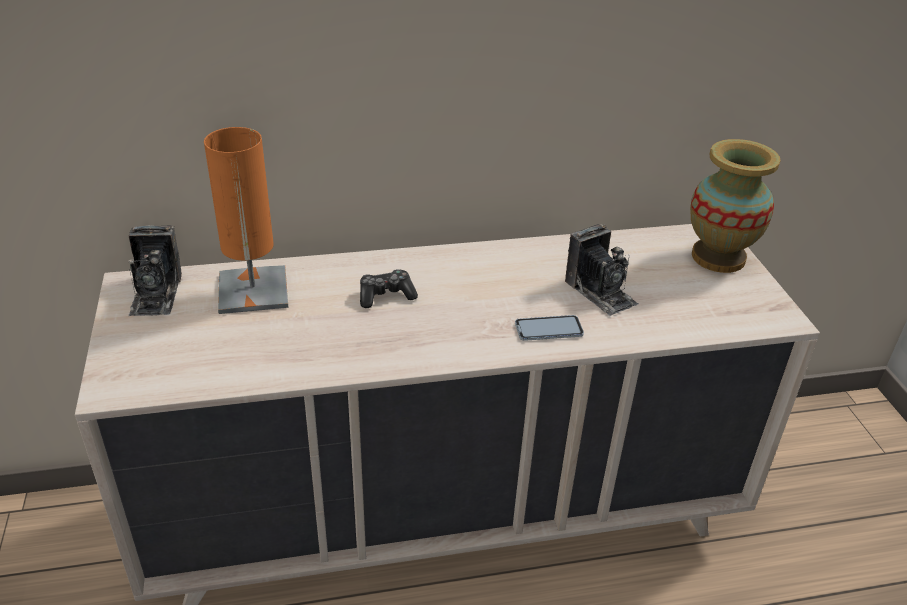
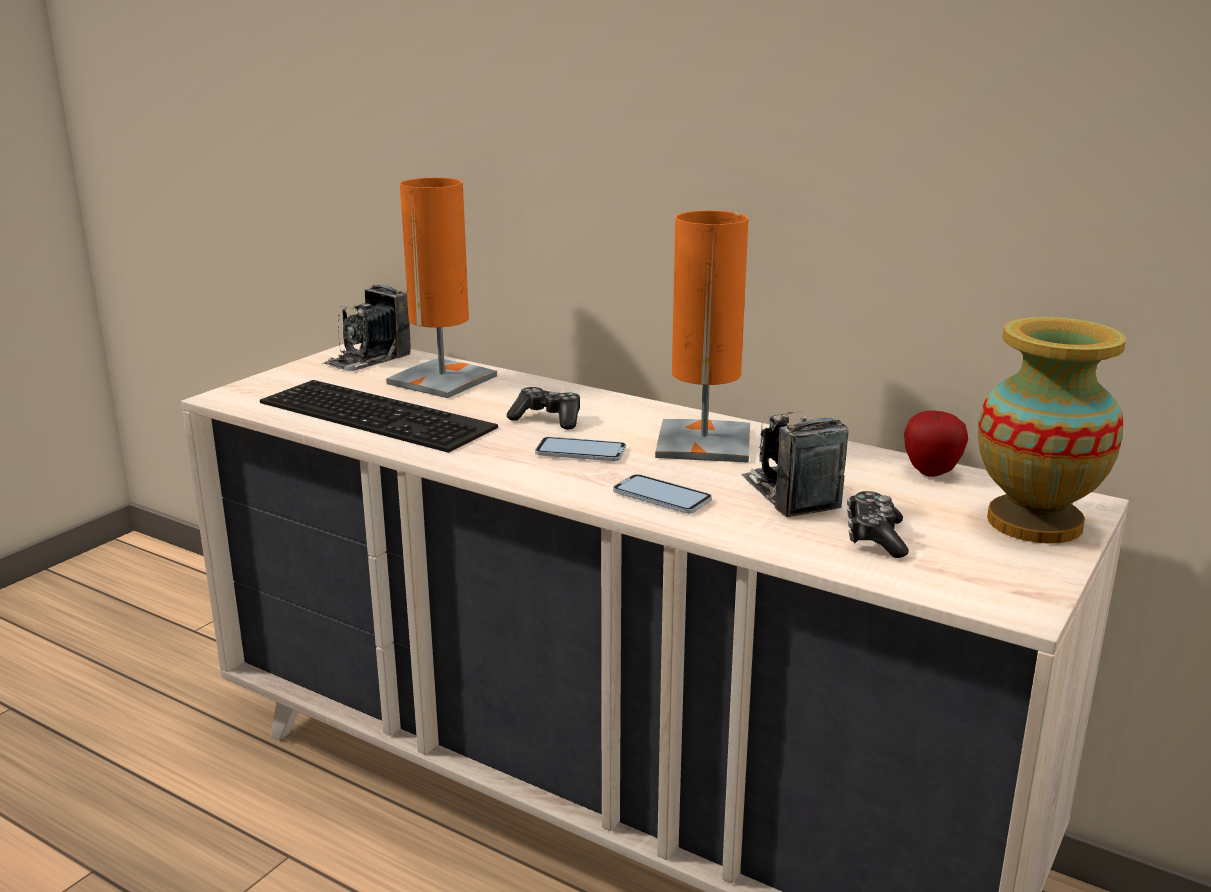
camera: 45 degrees right, 15 degrees down
(268, 346) = (381, 414): none -> keyboard
(451, 315) = (580, 452): none -> phone
(502, 272) = (703, 443): none -> orange table lamp
(600, 292) = (789, 493): camera -> camera turned 150 degrees clockwise
(634, 241) = (931, 472): none -> apple
(677, 304) = (875, 537): none -> game controller

